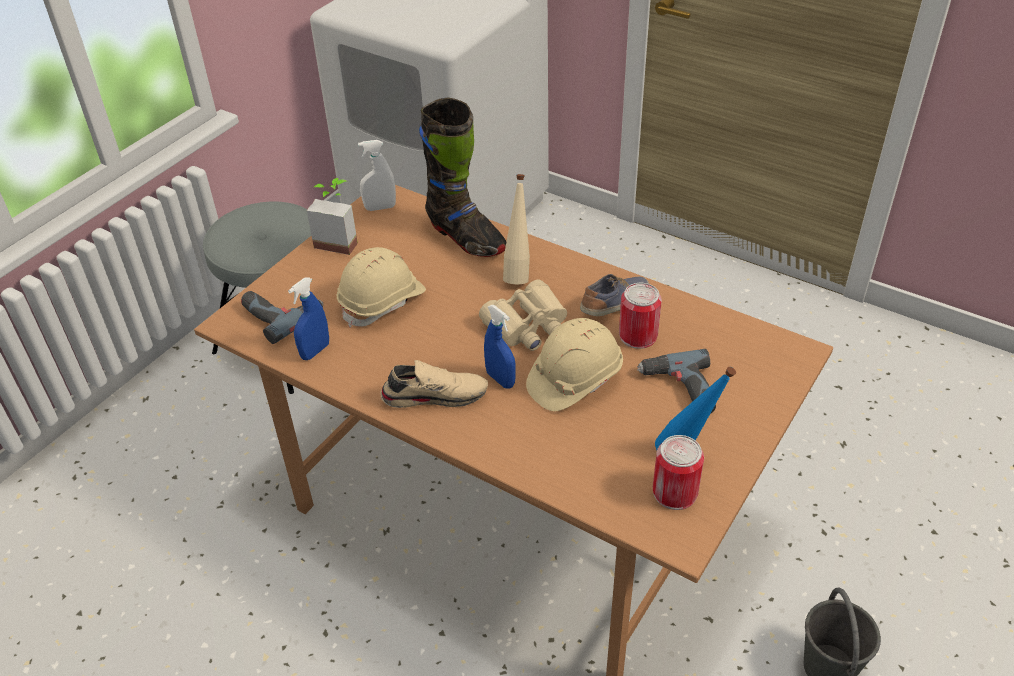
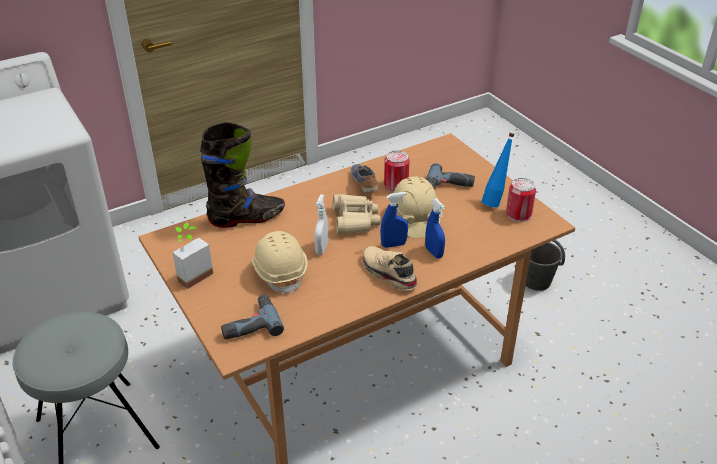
camera: 65 degrees left, 5 degrees down
(315, 351) = (304, 316): blue spray bottle -> blue spray bottle (434, 252)
(380, 207) = (173, 245): white spray bottle -> white spray bottle (322, 248)
(435, 394) = (387, 274): beige shoe -> beige shoe turned 60 degrees counterclockwise
(518, 274) = (304, 209): beige bottle -> none

